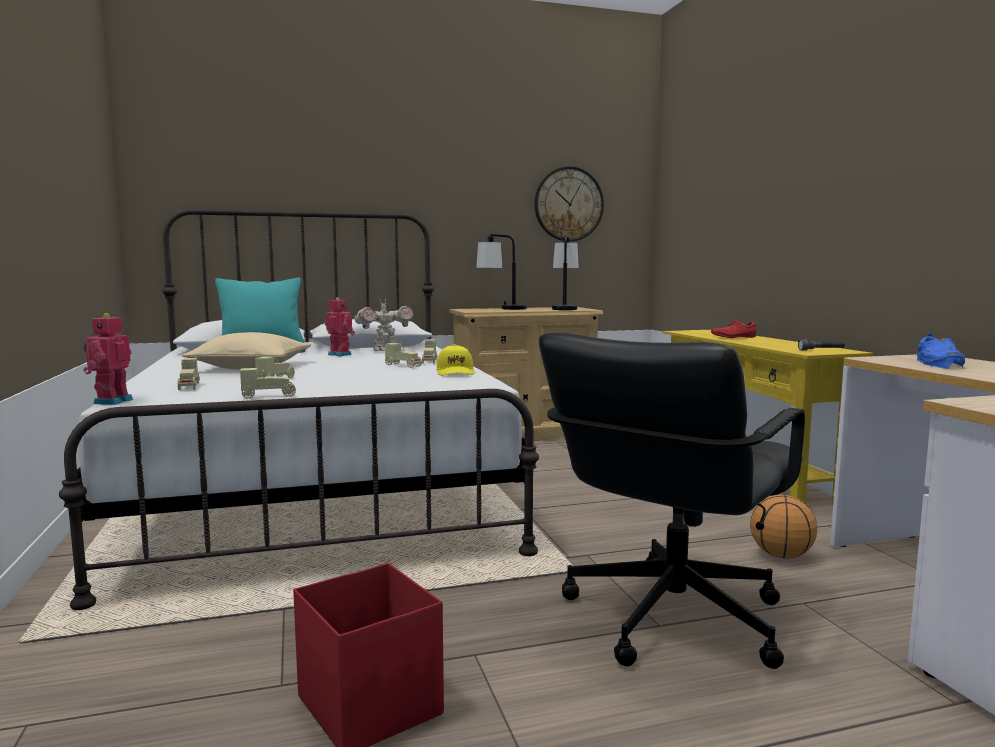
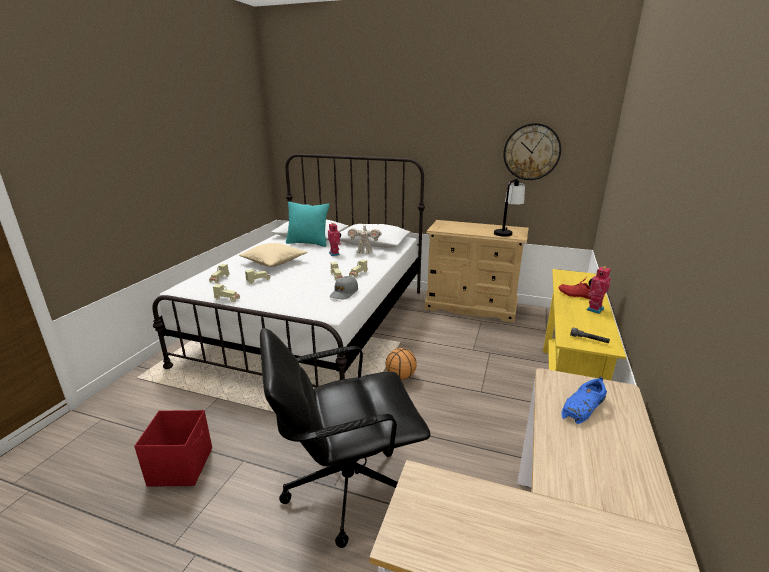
camera: 35 degrees right, 15 degrees up
(111, 401) = (175, 288): toy robot -> toy robot (593, 309)
(455, 372) = (344, 293): yellow cap -> grey cap
(501, 309) = (465, 225): table lamp -> none
(782, 555) = (473, 473): basketball -> basketball (401, 376)

